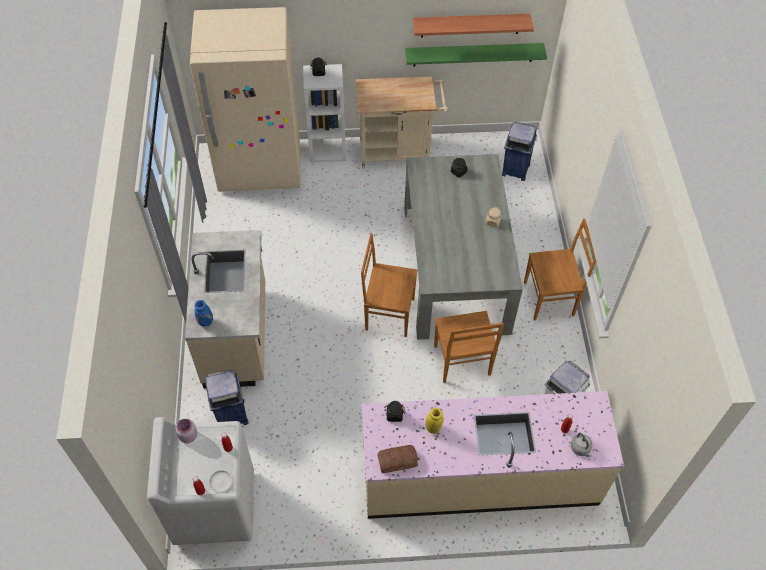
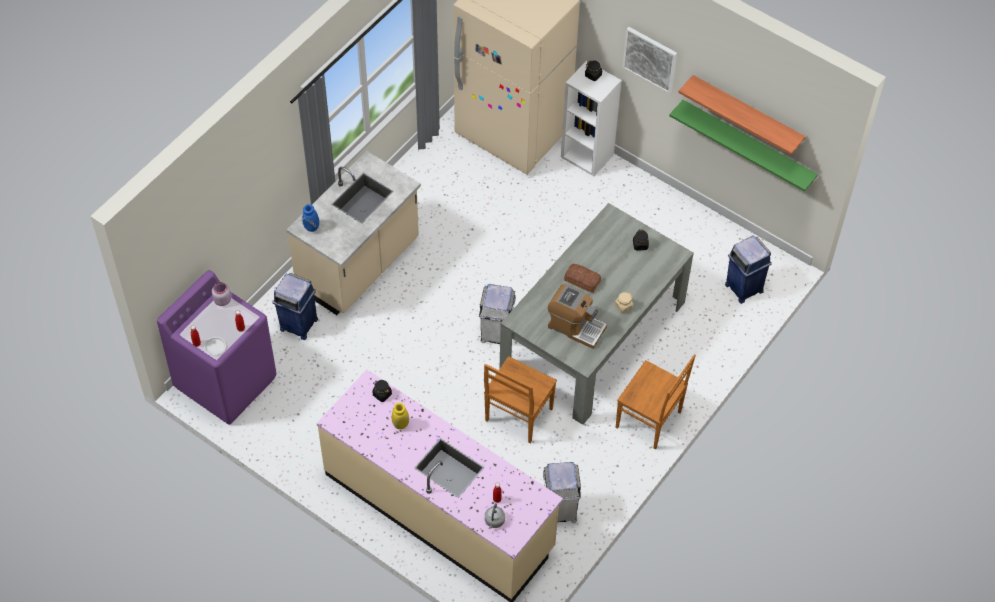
camera: 40 degrees right, 0 degrees up
(214, 506) = (226, 382): white washing machine -> purple washing machine
(367, 26) = (650, 59): none -> picture
(388, 313) = (496, 333): brown chair -> white trash can
(398, 461) = (351, 428): bread -> bread (582, 281)
(399, 152) = (650, 200): beige cart -> none
(476, 258) = (576, 327): none -> coffee machine

